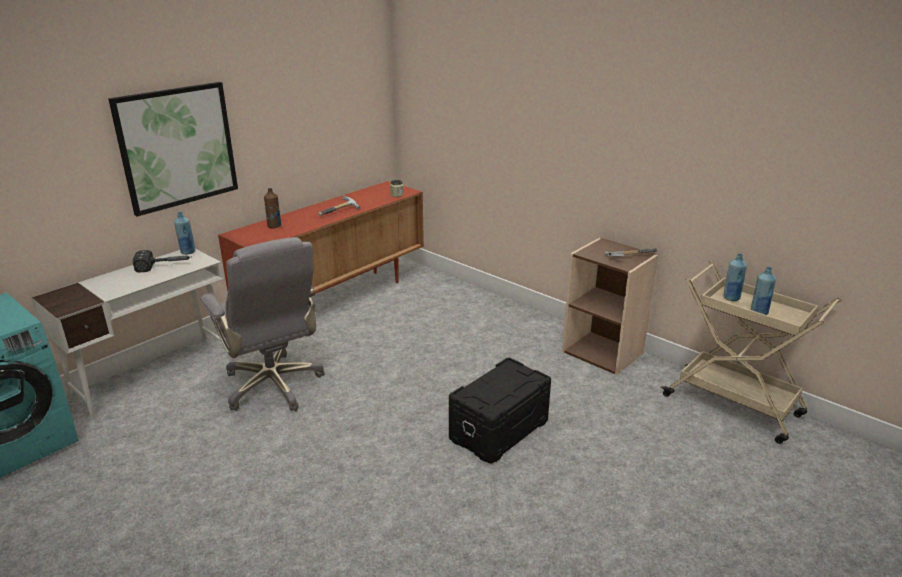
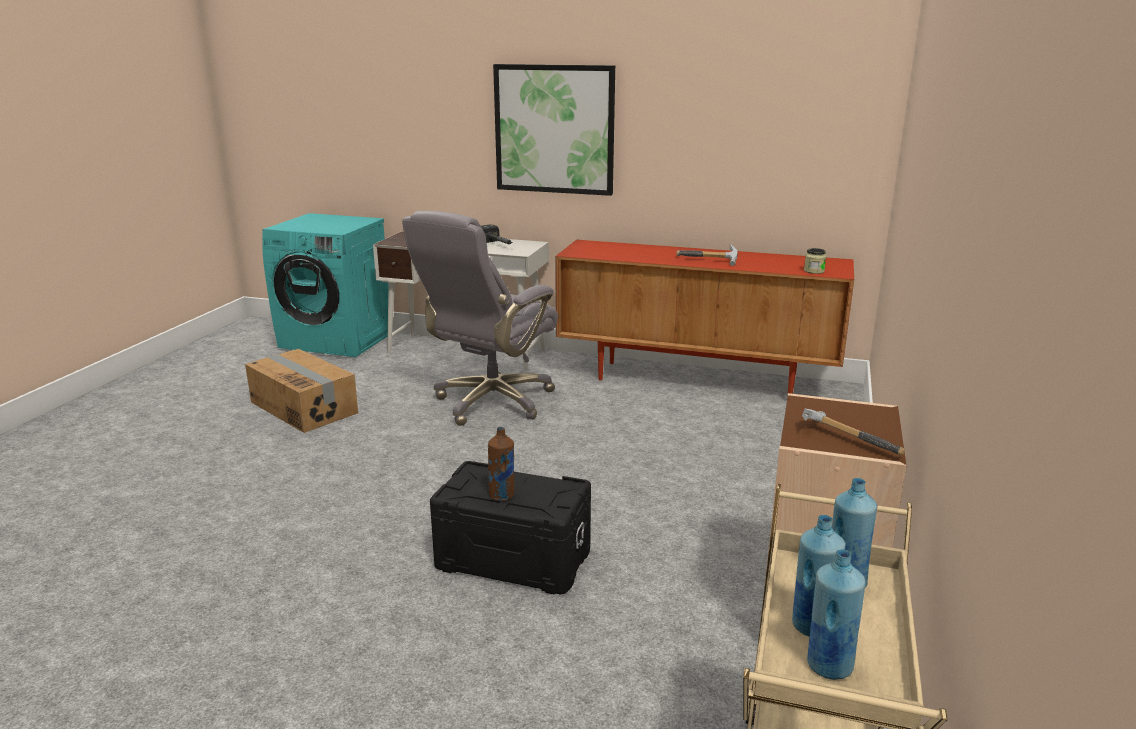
camera: 65 degrees right, 5 degrees down
(156, 494) = (304, 407): none -> cardboard box
(187, 252) = (533, 244): blue bottle -> blue bottle (828, 665)
(274, 226) = (625, 249): brown bottle -> brown bottle (502, 495)

